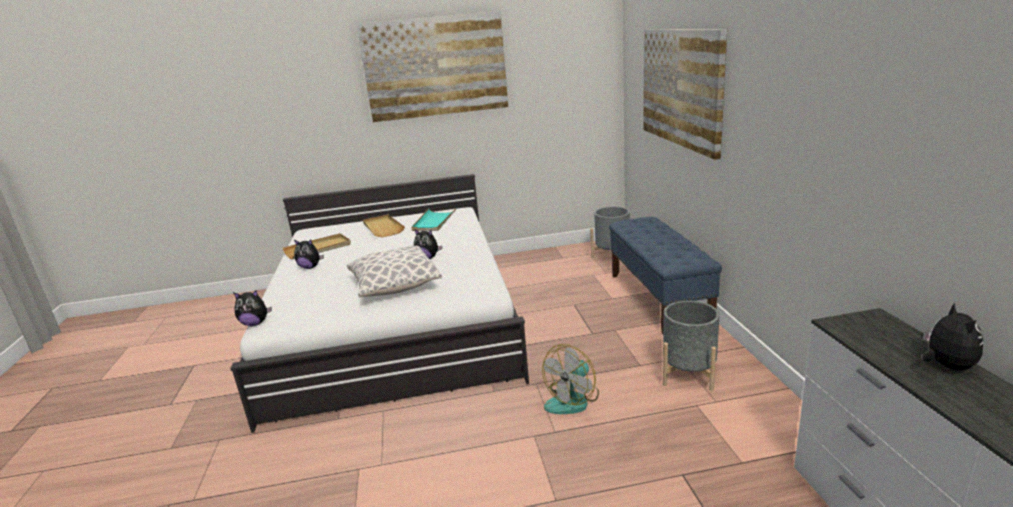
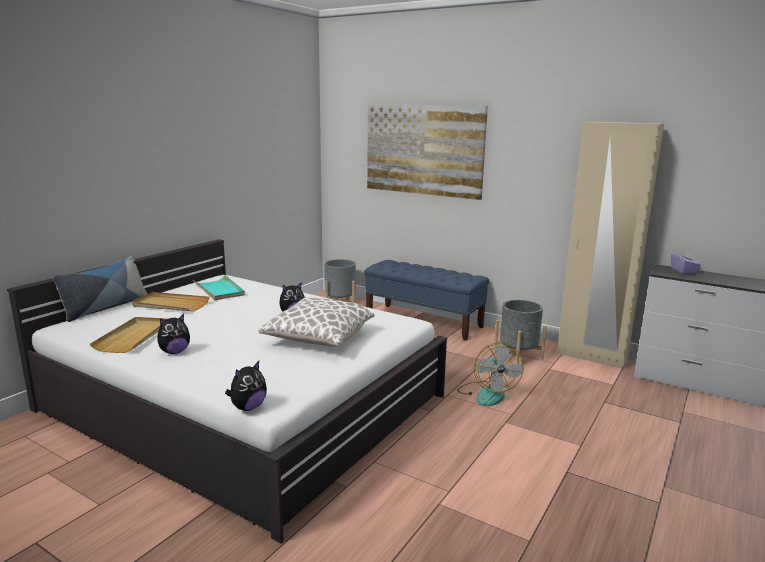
camera: 50 degrees left, 5 degrees down
(352, 221) = (105, 307): none -> pillow
(435, 67) = (186, 122): picture -> none
(788, 416) = (591, 357): none -> beige wardrobe
(892, 333) = (683, 271): none -> purple tissue box
(946, 366) = (722, 277): plush toy -> none

